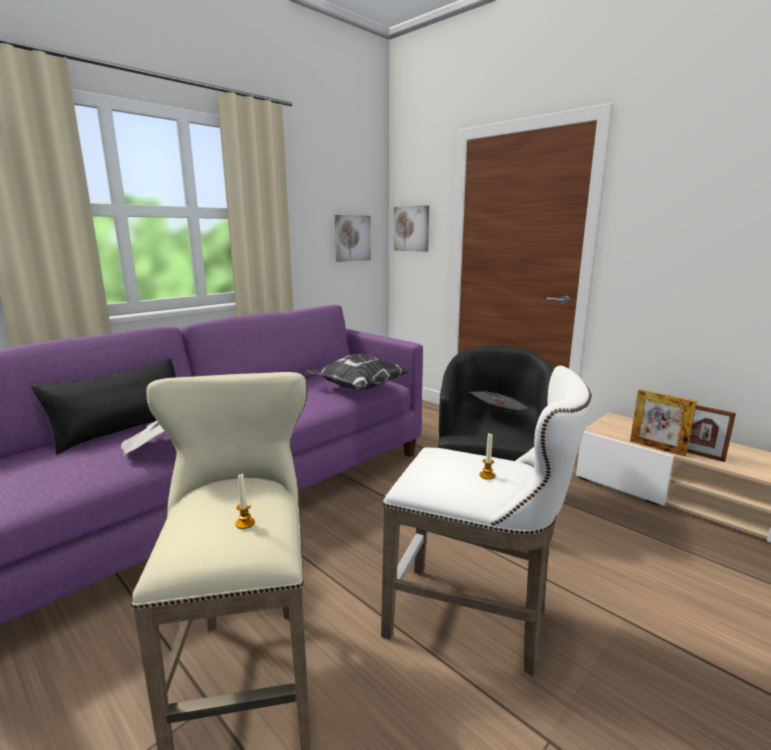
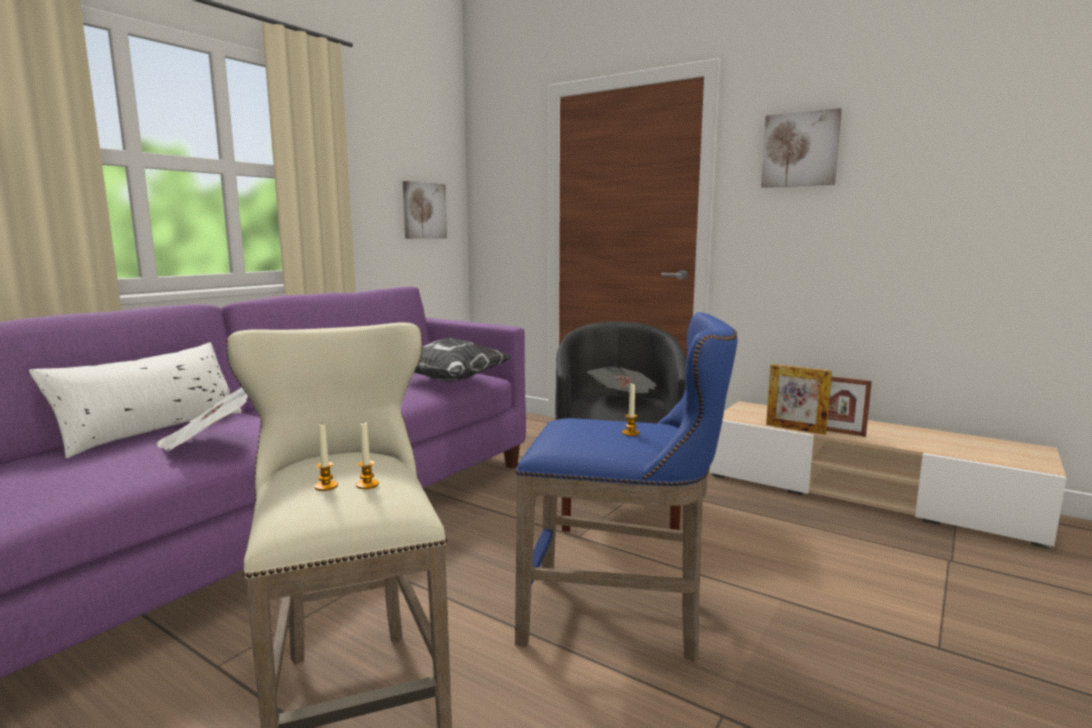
camera: 10 degrees left, 5 degrees down
(123, 428) = (152, 430): black pillow -> white pillow
(212, 522) = (326, 486): none -> candle
(412, 228) = (496, 200): picture -> picture (800, 149)
(475, 623) = (622, 621): white stool -> blue stool

